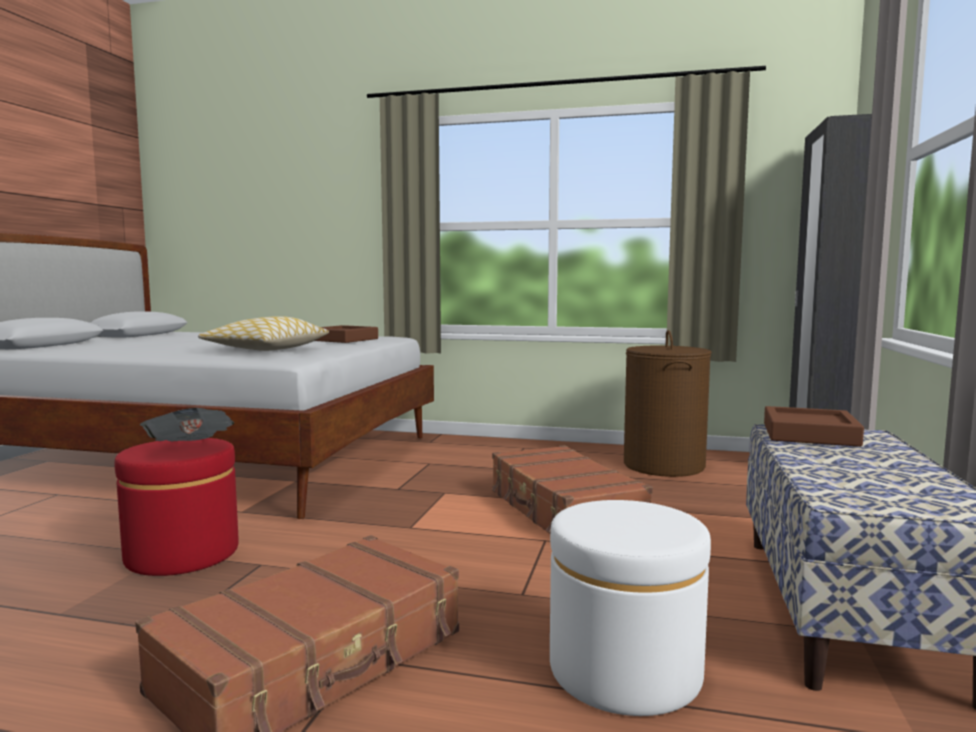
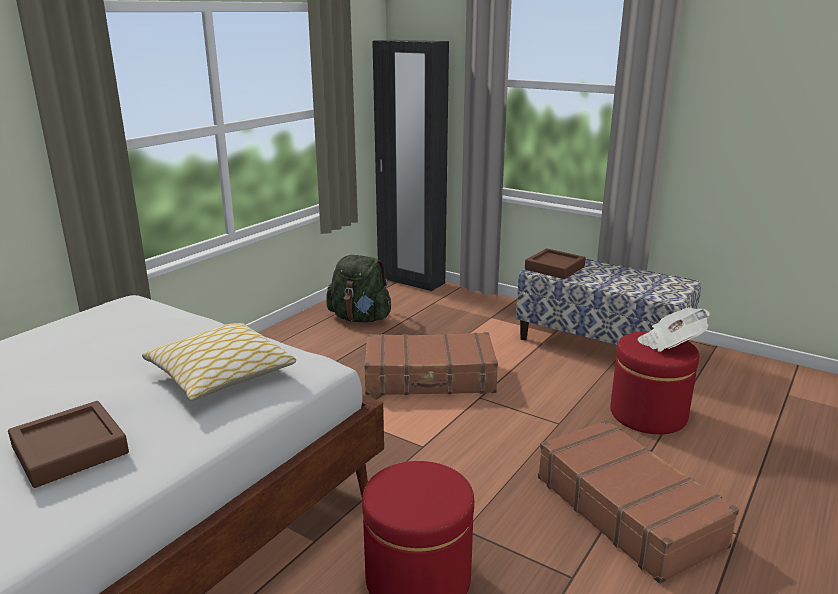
camera: 70 degrees left, 15 degrees up
(190, 449) = (430, 482): newspaper -> newspaper (670, 344)
(343, 339) = (143, 328): brown tray -> brown tray (70, 450)
(624, 670) = (648, 414): white ottoman -> red ottoman
(664, 465) = (360, 318): brown laundry basket -> green backpack

